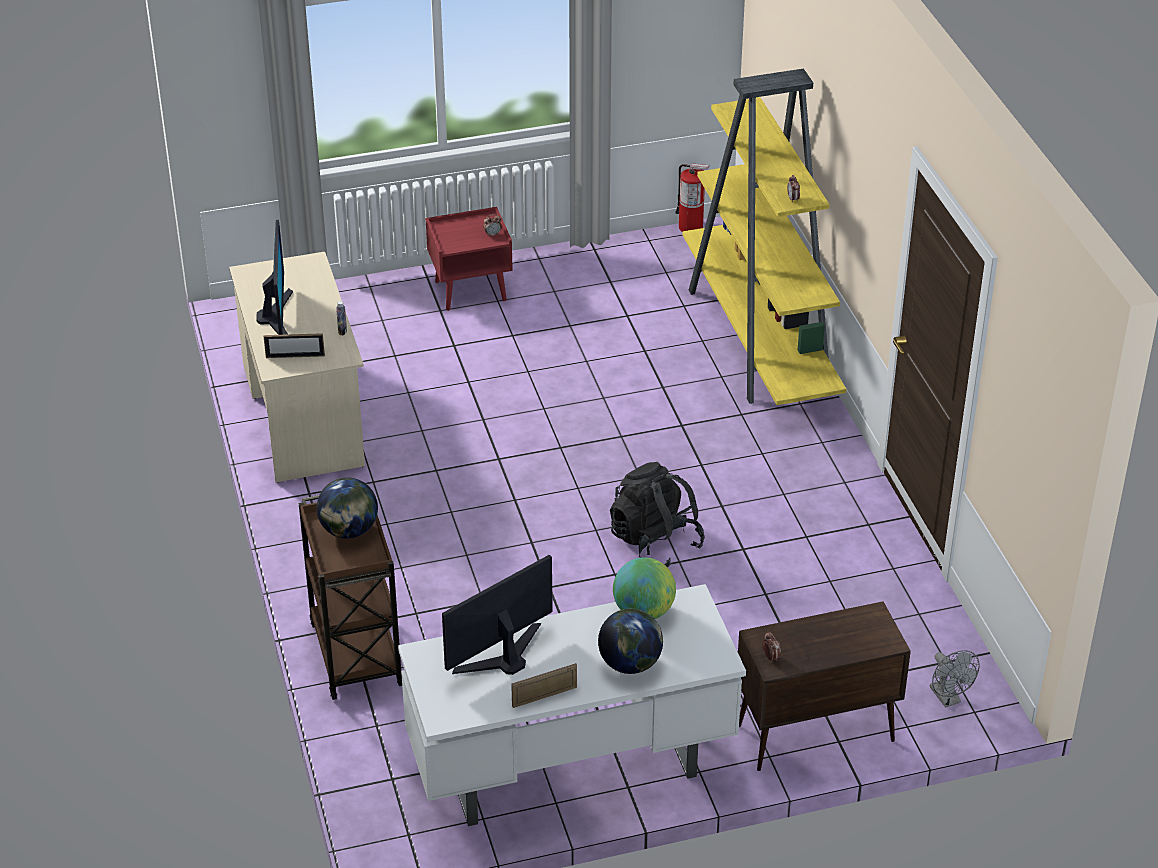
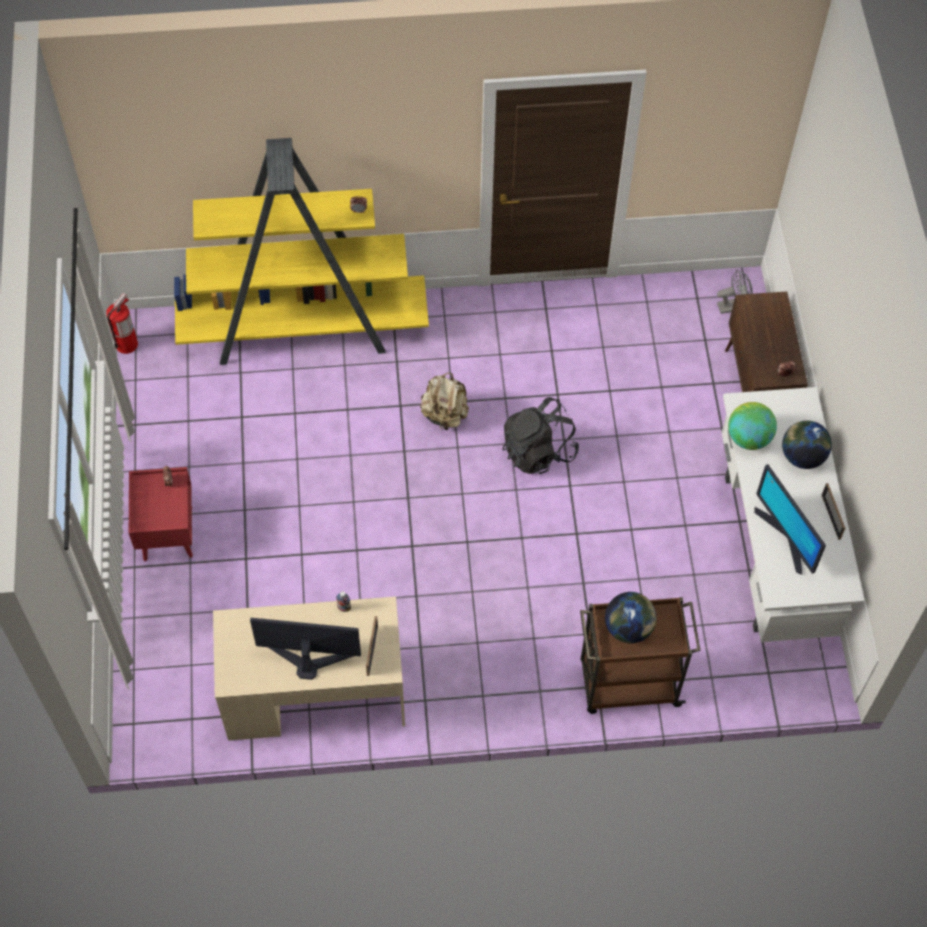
camera: 80 degrees left, 20 degrees up
(681, 461) = (445, 414): none -> beige backpack

